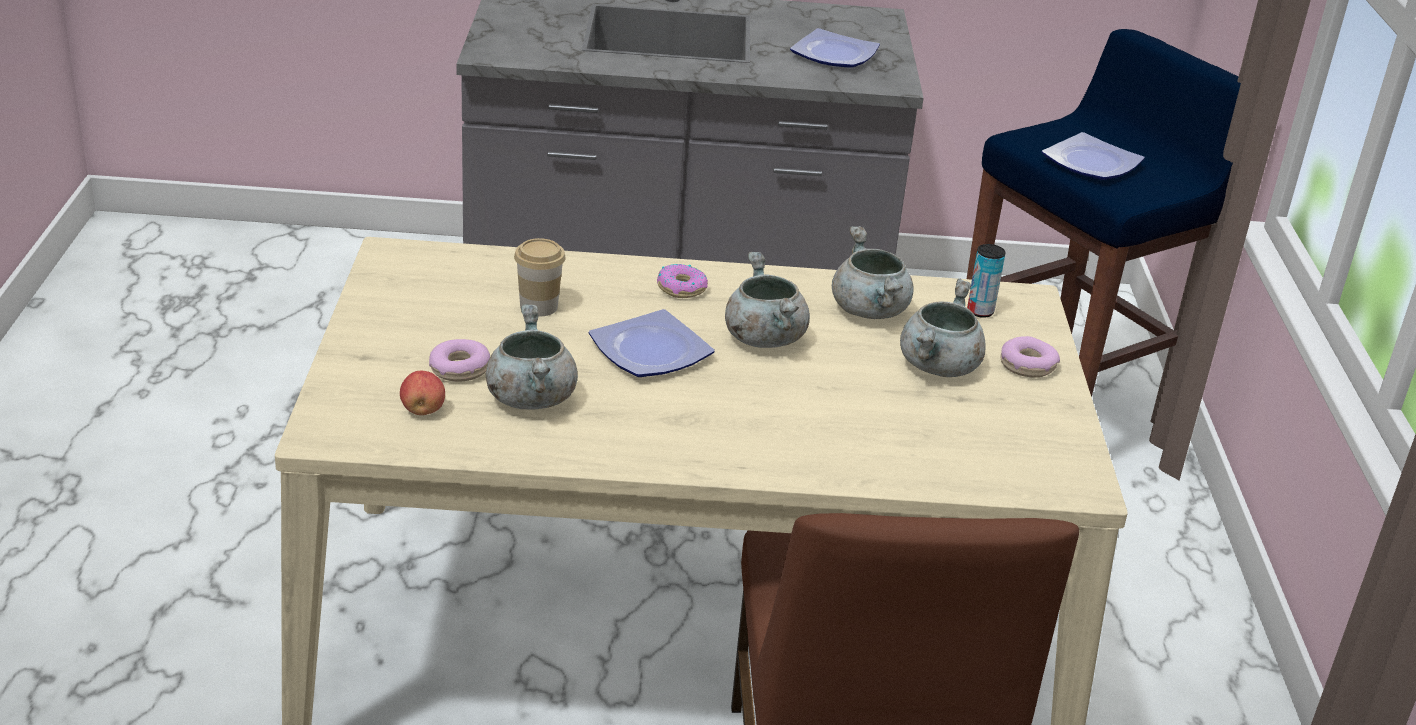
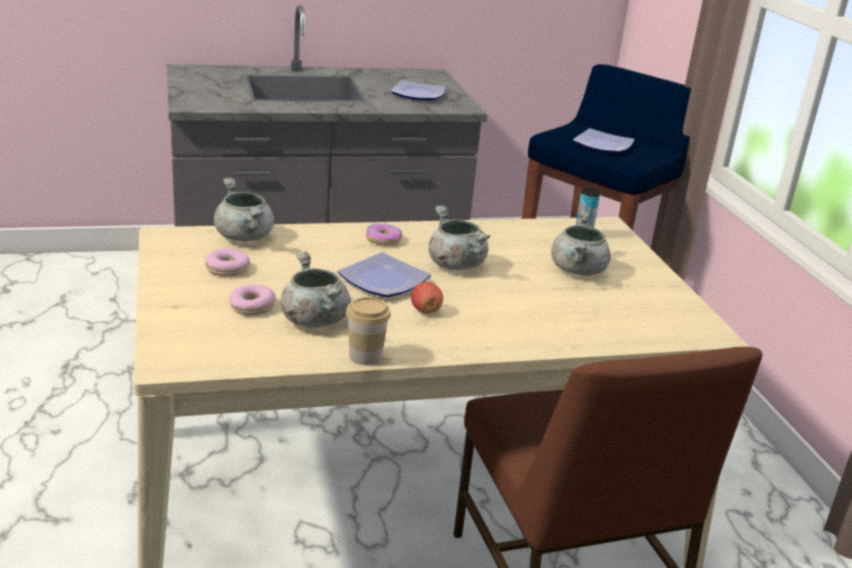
camera: 15 degrees left, 5 degrees down
(423, 410) = (237, 337): apple -> apple (425, 311)
(539, 306) = (290, 260): cup -> cup (365, 356)
(871, 311) = (515, 242): grey cooking pot -> grey cooking pot (245, 237)
(1027, 365) = (632, 264): donut -> donut (227, 269)

